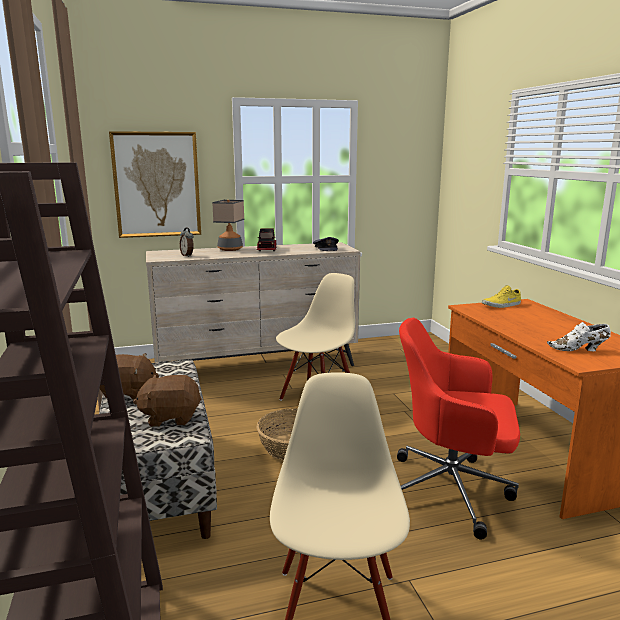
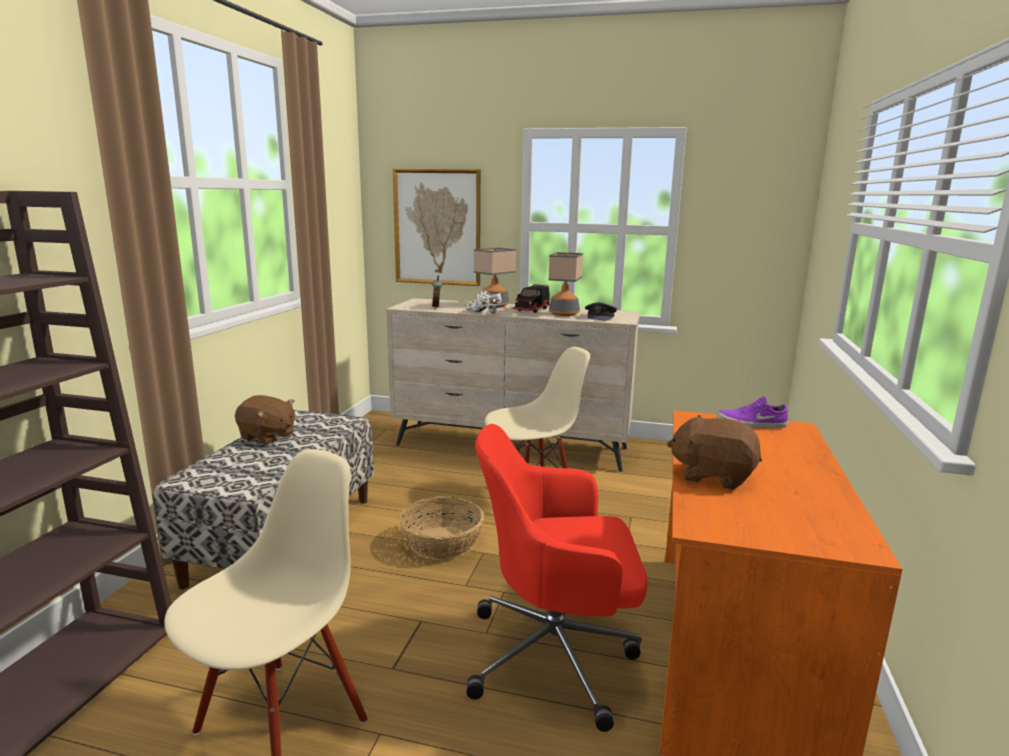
camera: 30 degrees right, 0 degrees up
(170, 417) = (262, 468): brown plush toy -> brown plush toy (713, 476)
(296, 249) = (564, 314): none -> table lamp
(452, 490) = (556, 655): red office chair -> red office chair turned 45 degrees counterclockwise
(501, 305) = (751, 424): yellow shoe -> purple shoe
(579, 350) = (741, 508): white shoe -> white shoe (484, 312)

